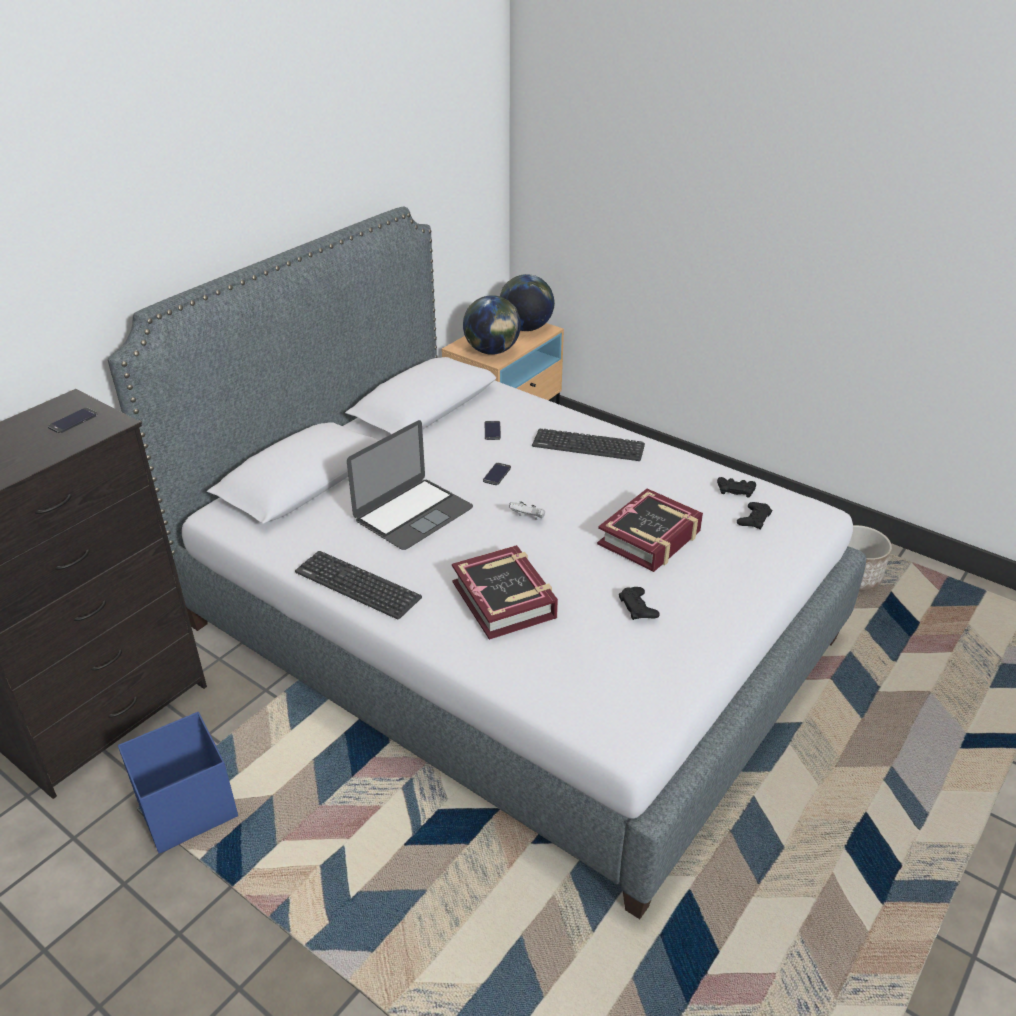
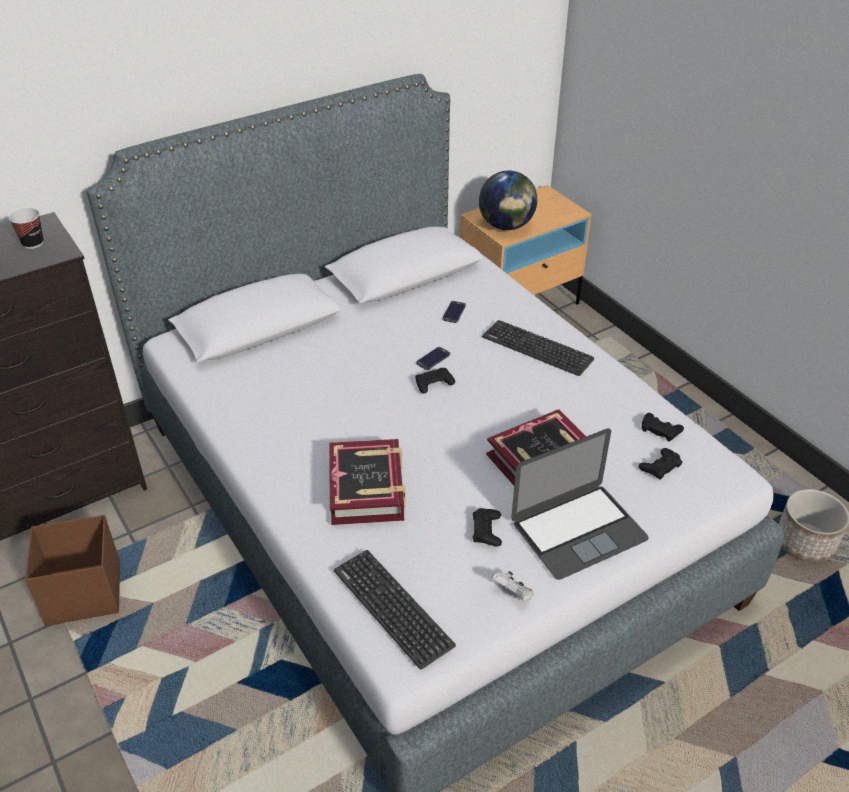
camera: 20 degrees right, 5 degrees up
(73, 421) = (33, 243): phone -> cup
(185, 808) = (83, 593): blue storage box -> brown storage box
(357, 585) = (249, 440): keyboard -> keyboard (392, 607)
(413, 513) = (335, 381): laptop -> laptop (578, 530)
(511, 495) = (434, 383): none -> black game controller
(526, 328) = (553, 207): globe -> none
(528, 518) = (436, 411): white game controller -> white game controller (513, 594)

